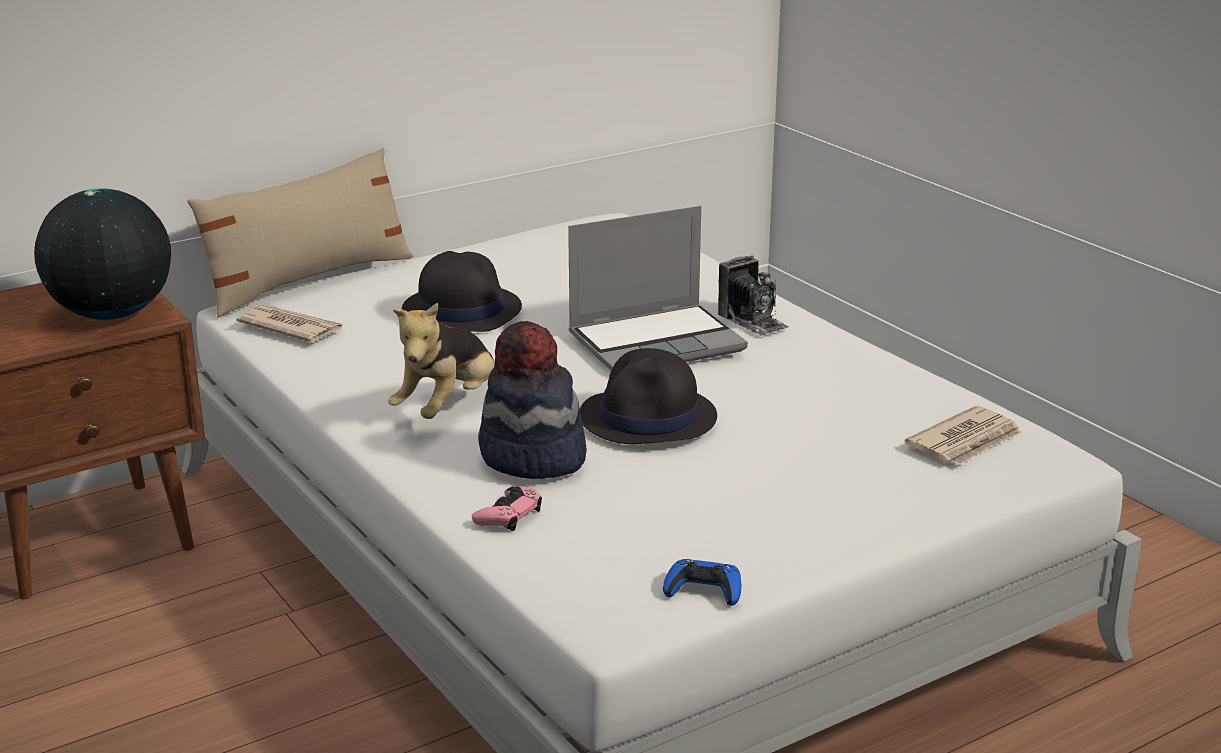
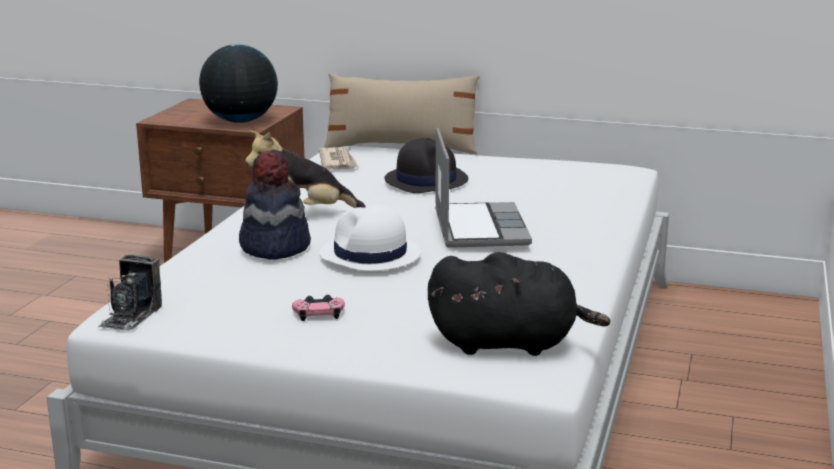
camera: 50 degrees right, 5 degrees down
(508, 515) = (205, 264): pink game controller -> pink game controller (319, 313)
(648, 418) = (370, 255): black hat -> white hat
(657, 341) = (478, 227): laptop -> laptop turned 120 degrees counterclockwise
(703, 590) = (185, 329): blue game controller -> none
(752, 321) = (567, 240): camera -> camera (131, 316)
(966, 442) = (509, 343): newspaper -> black plush toy

